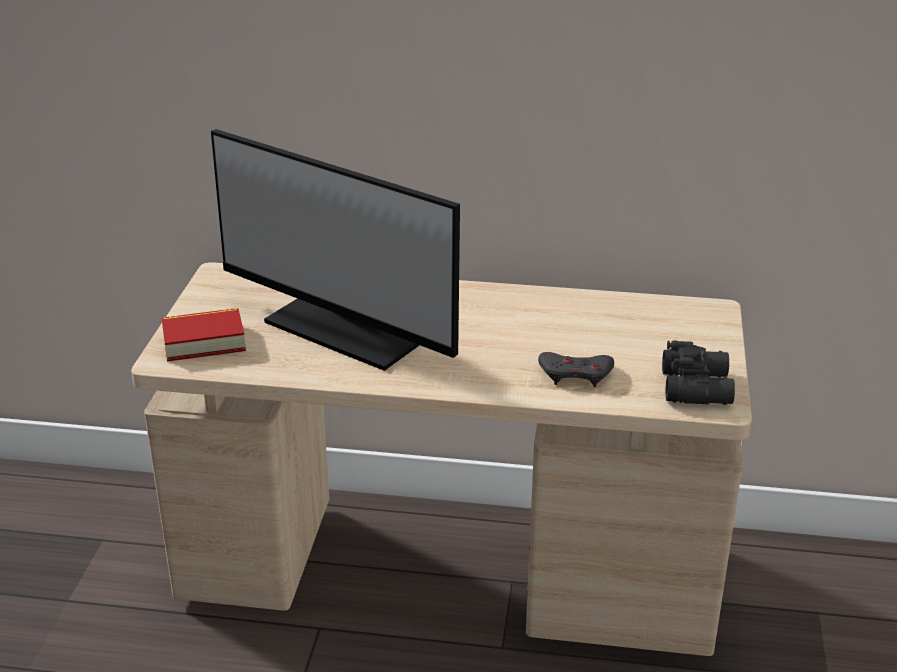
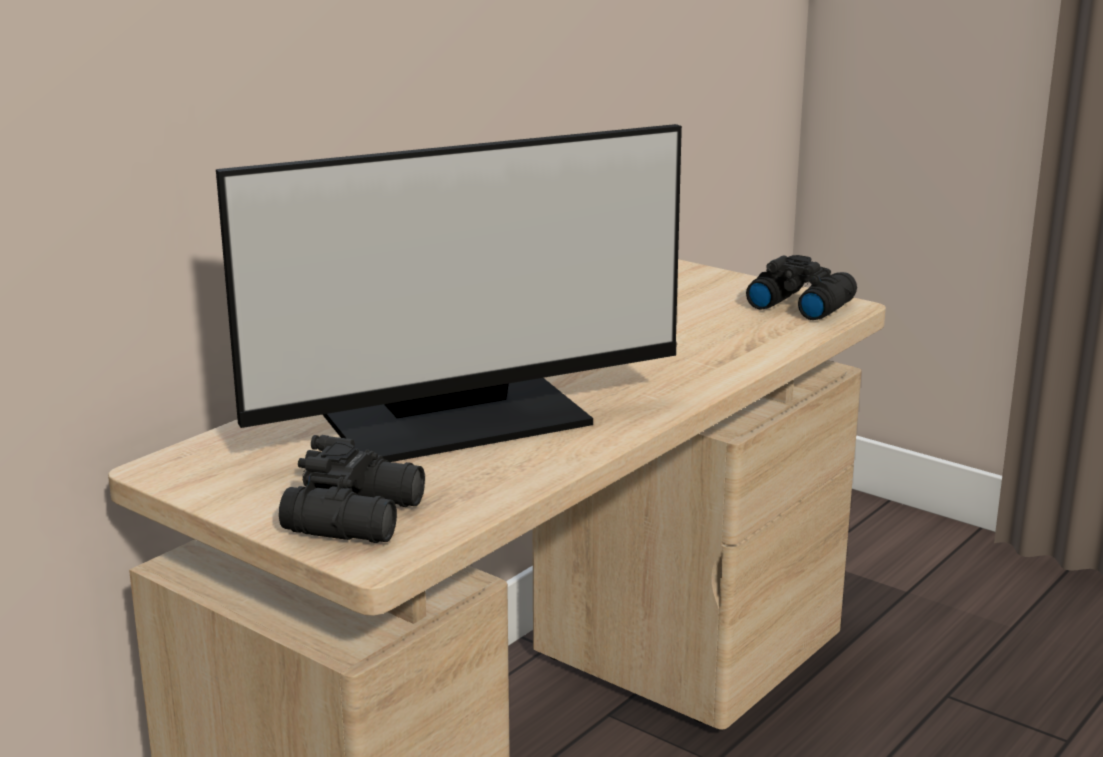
camera: 60 degrees left, 10 degrees down
(204, 342) = (359, 516): book -> black binoculars
(575, 374) = (717, 342): grey game controller -> none

